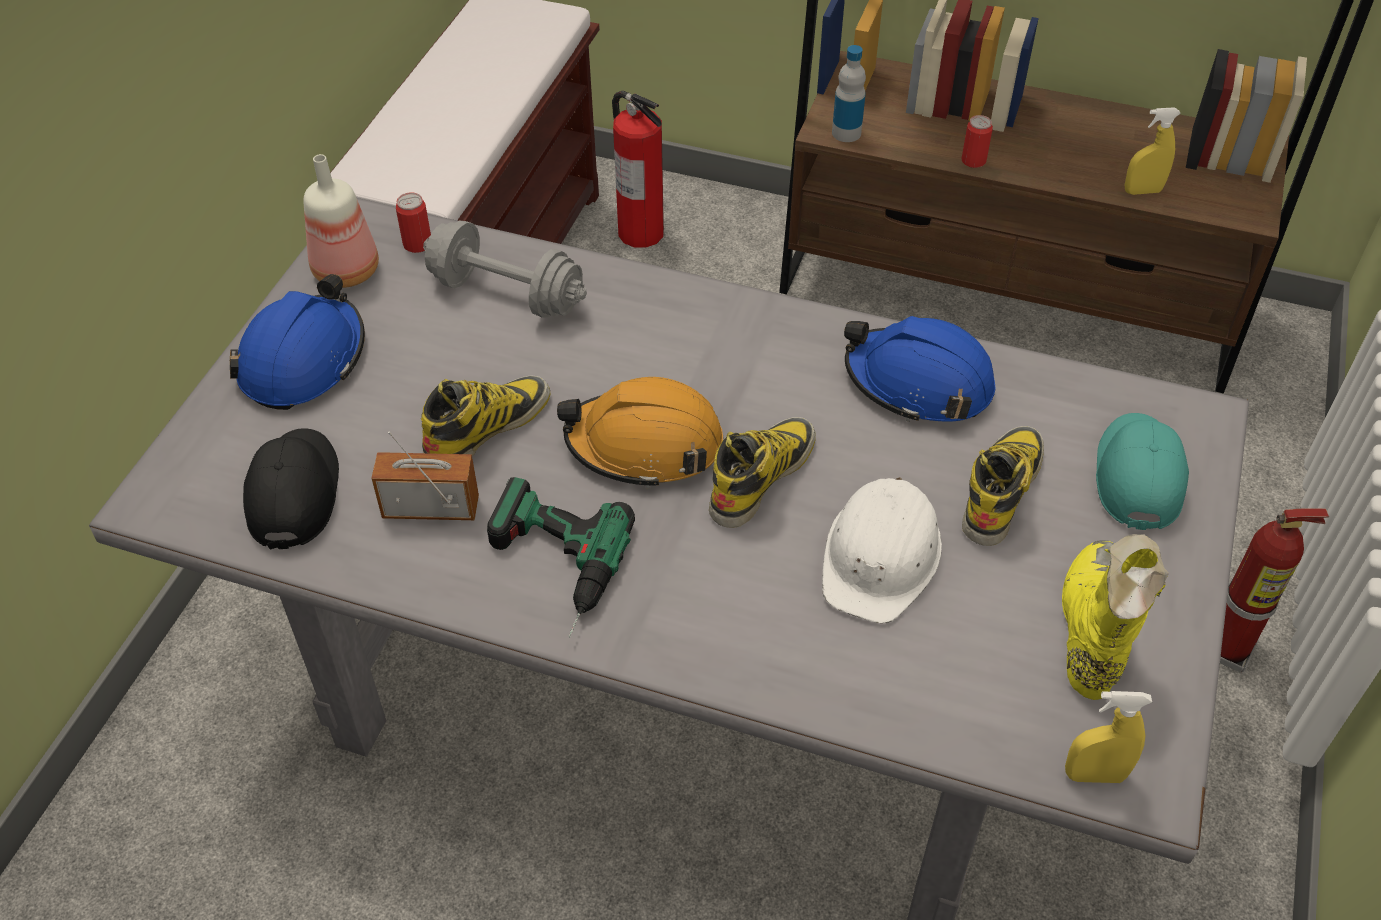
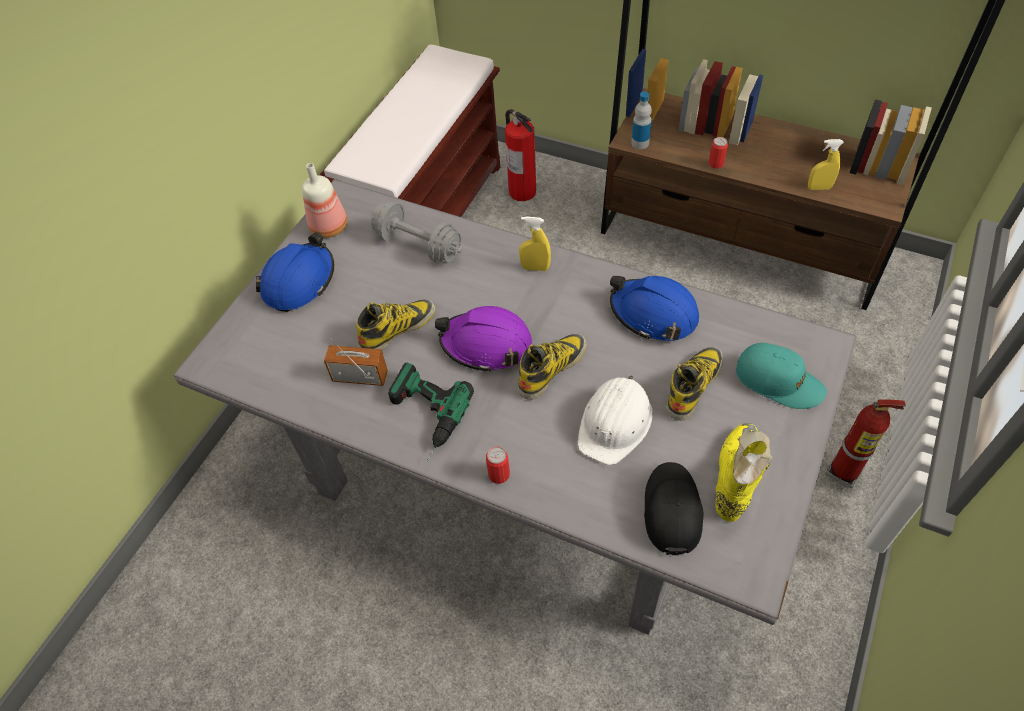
camera: 10 degrees right, 5 degrees up
(294, 493) = (285, 363): black cap -> black cap (672, 510)
(417, 244) = (371, 211): can -> can (499, 474)
(644, 445) = (486, 344): orange hard hat -> purple hard hat
(1094, 775) = (722, 568): yellow spray bottle -> yellow spray bottle (535, 268)
(1137, 475) = (778, 381): turquoise cap -> turquoise cap turned 105 degrees clockwise

